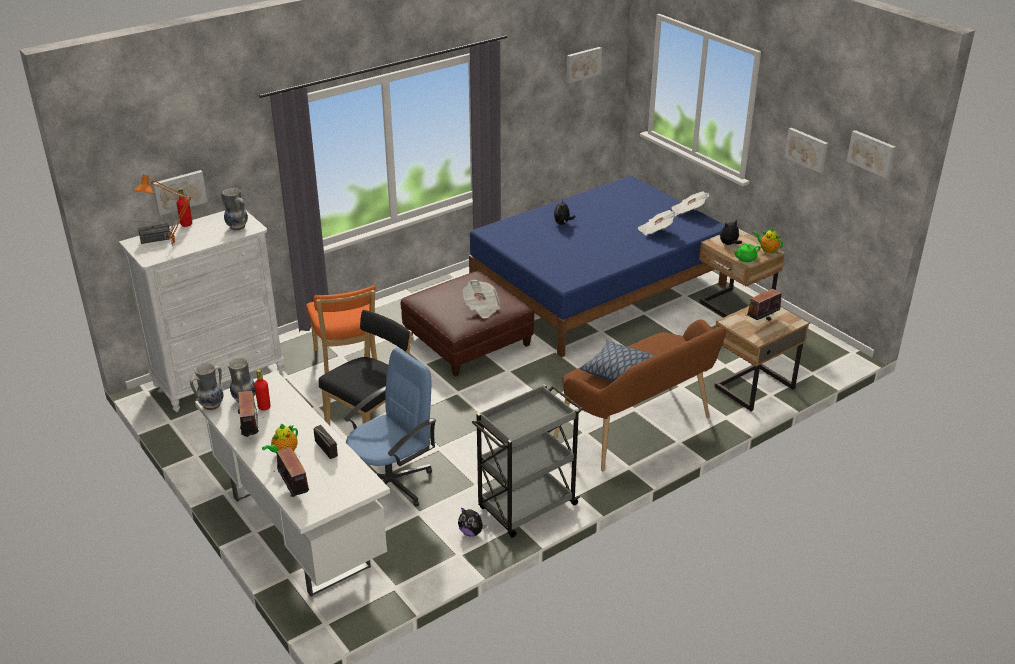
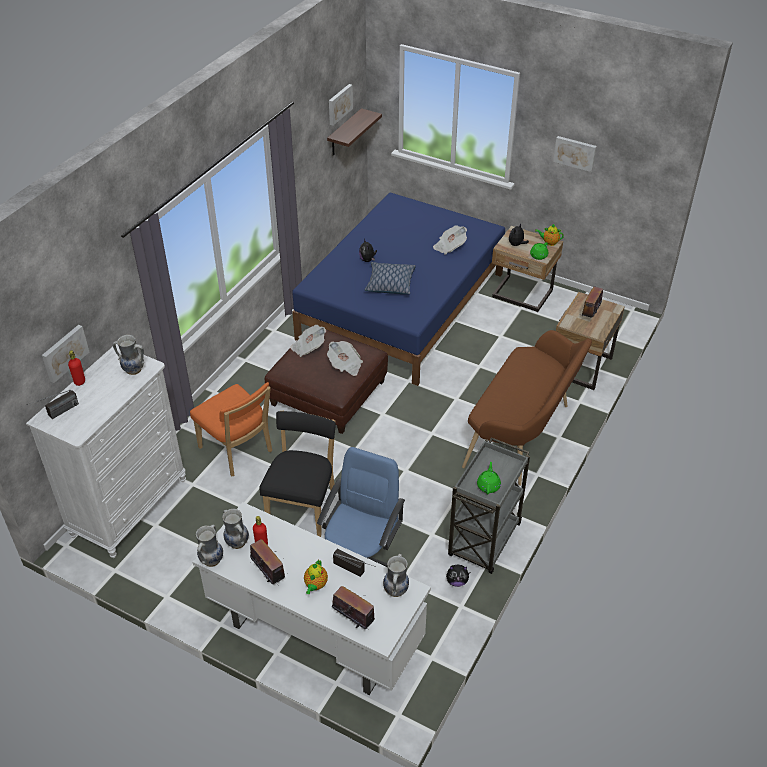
camera: 25 degrees left, 10 degrees up
(174, 246) = (88, 411): orange table lamp -> none
(354, 480) = (396, 590): none -> vase
(517, 425) = (488, 485): none -> green teapot
(588, 99) = (344, 133): none -> shelf
(618, 371) = (510, 398): pillow -> pillow (390, 284)
(688, 211) = (462, 219): newspaper -> newspaper (308, 347)
(872, 153) = (642, 151): picture -> none

